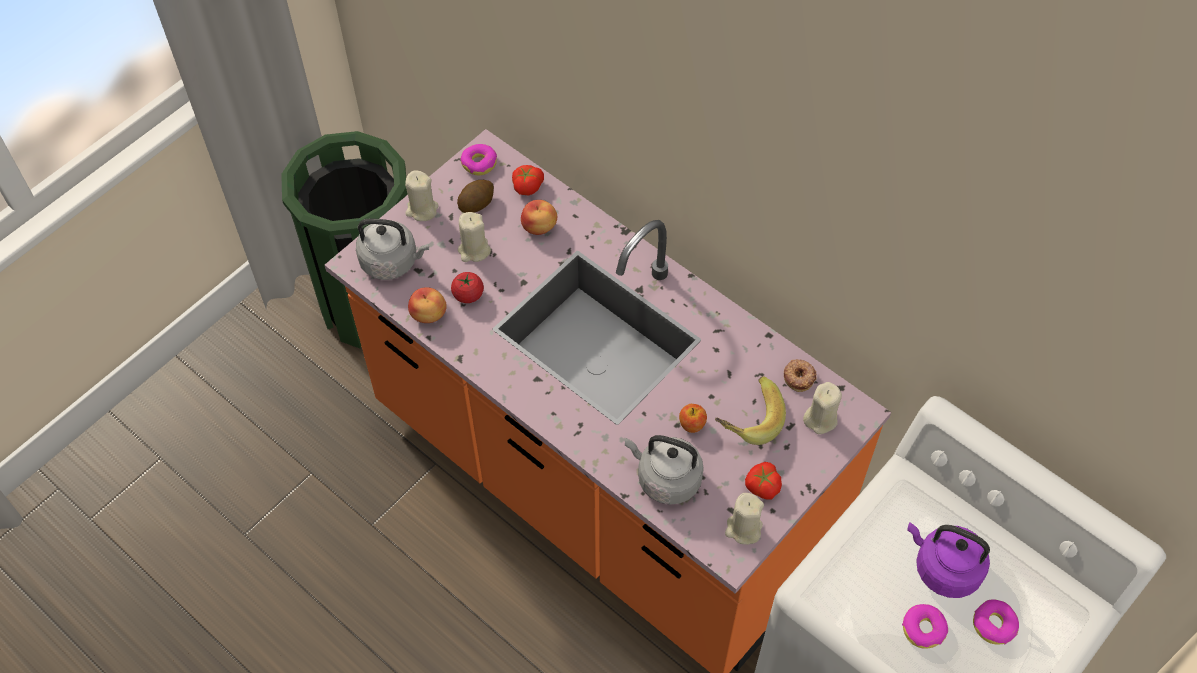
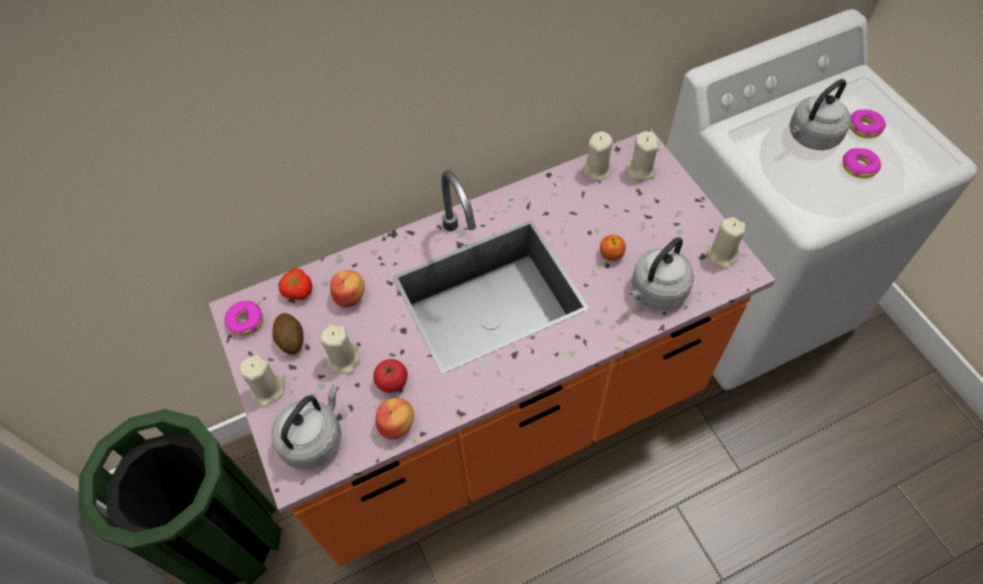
camera: 65 degrees left, 0 degrees up
(746, 419) = (621, 216): banana -> none
(762, 486) = (687, 229): tomato -> none
(799, 377) = (596, 170): donut -> beige candle
(943, 568) = (811, 137): purple kettle -> grey kettle

